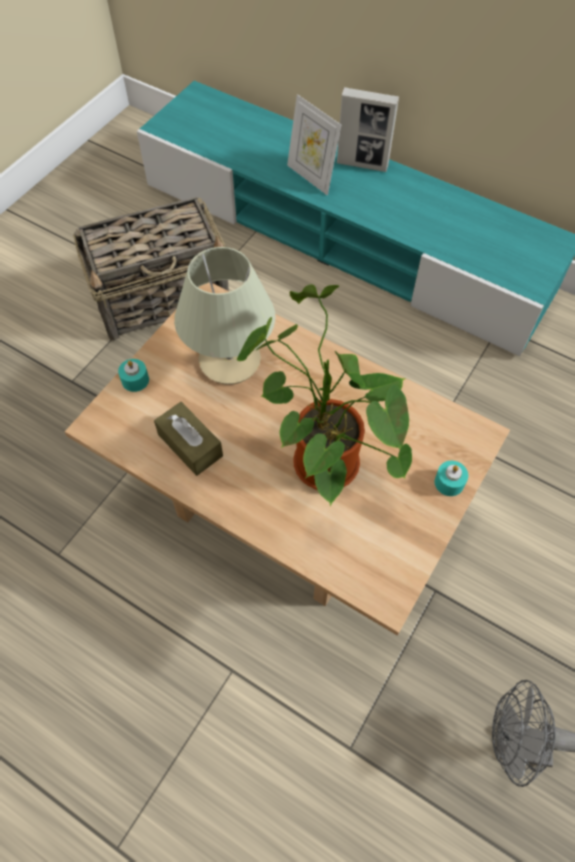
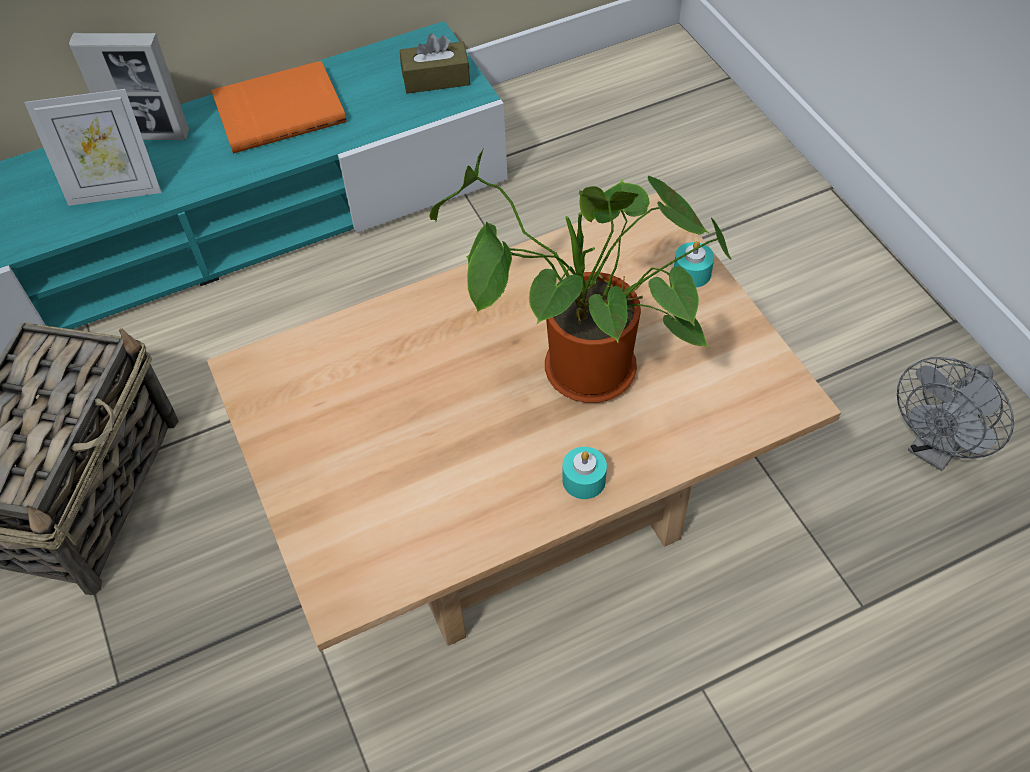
camera: 55 degrees left, 5 degrees down
(135, 380) = (304, 516): turquoise candle -> turquoise candle (584, 480)
(190, 445) = (458, 498): brown tissue box -> brown tissue box (436, 79)
(230, 361) = (365, 393): beige table lamp -> none
(362, 164) = (150, 135): picture frame -> picture frame turned 45 degrees clockwise
(431, 206) = (279, 110): none -> orange book

